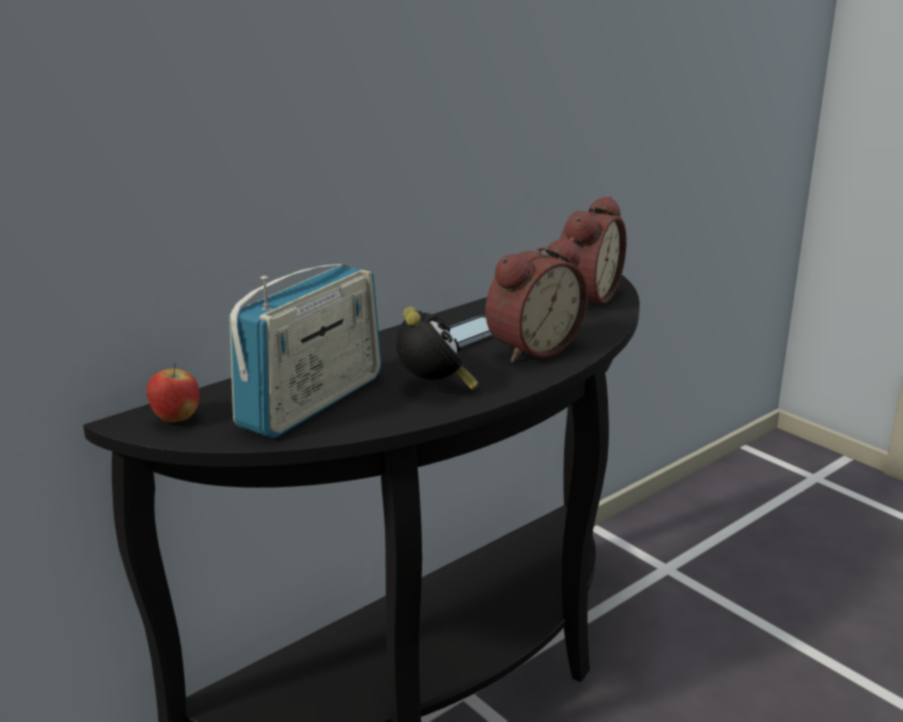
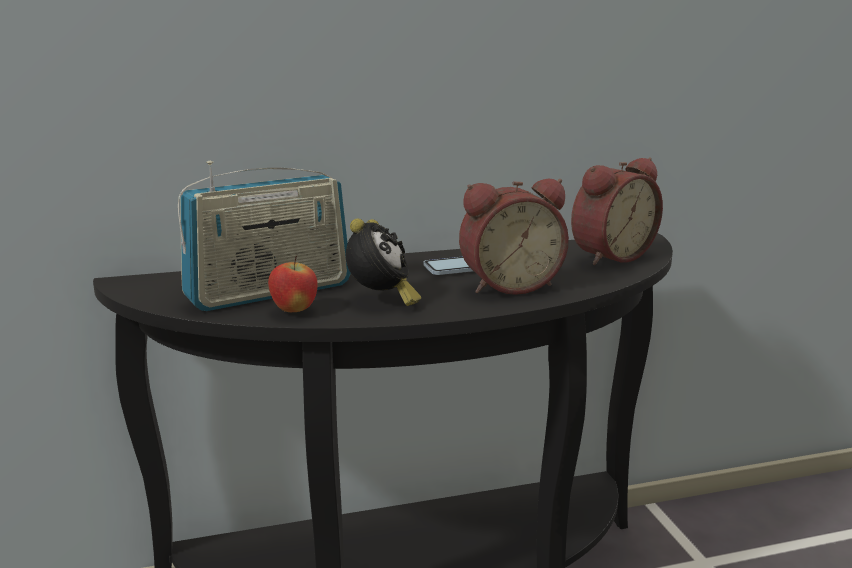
camera: 25 degrees right, 5 degrees down
(176, 419) = (157, 286): apple -> apple (294, 311)

